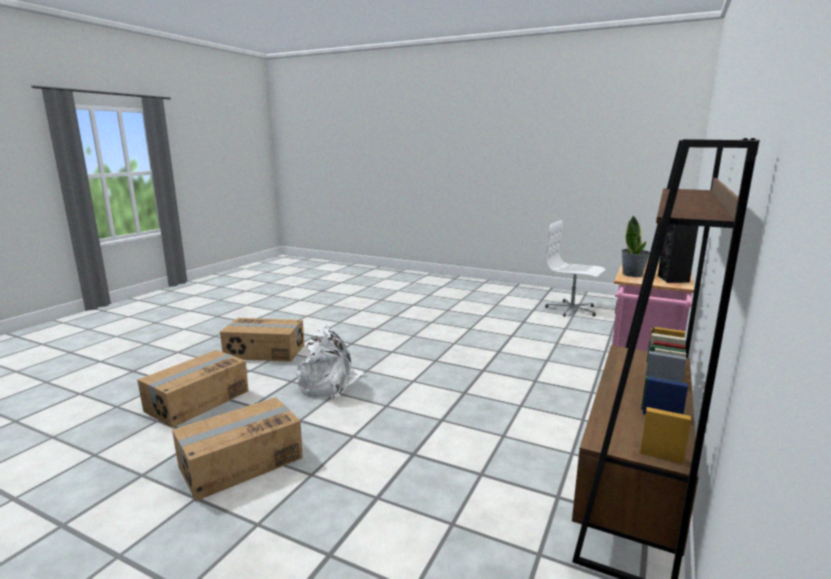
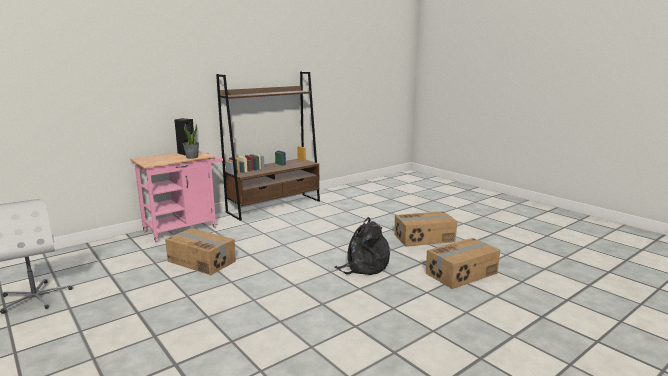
camera: 155 degrees left, 0 degrees up
(265, 352) = (414, 312): cardboard box -> cardboard box (202, 261)
(330, 384) = (364, 266): white backpack -> black backpack

